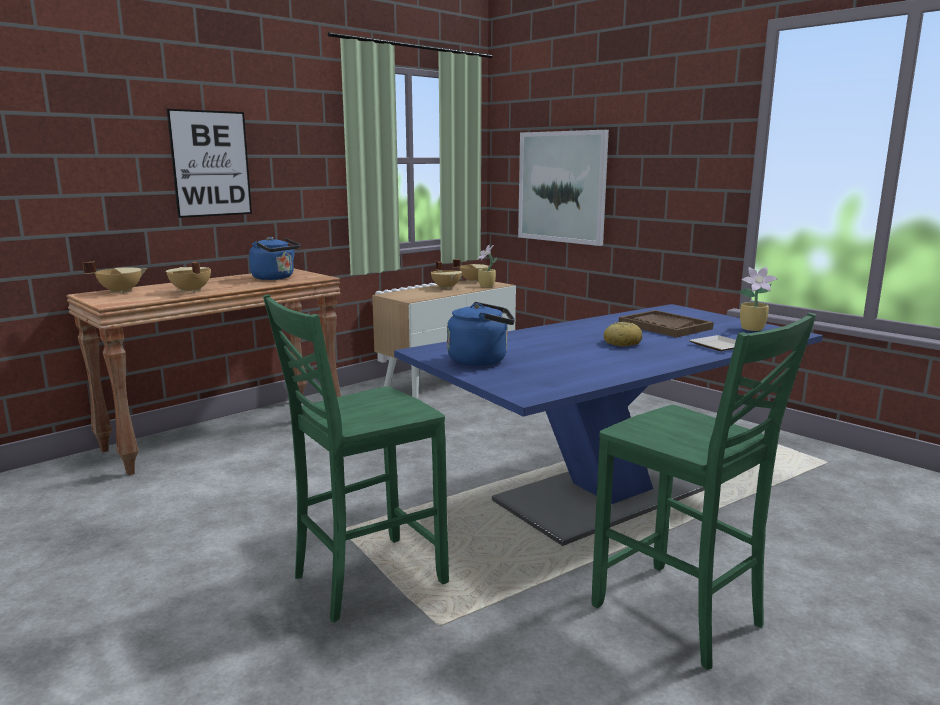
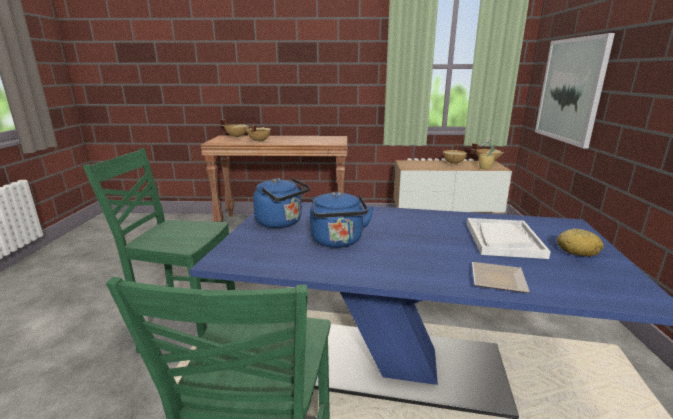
camera: 45 degrees right, 5 degrees up
(211, 164) = (298, 68): picture -> none
(275, 278) = (316, 140): blue kettle -> blue kettle (338, 242)
(622, 343) = (414, 243): bread -> bread (577, 250)
(664, 326) = (503, 239): brown tray -> white tray
(753, 329) = (603, 275): potted plant -> none

